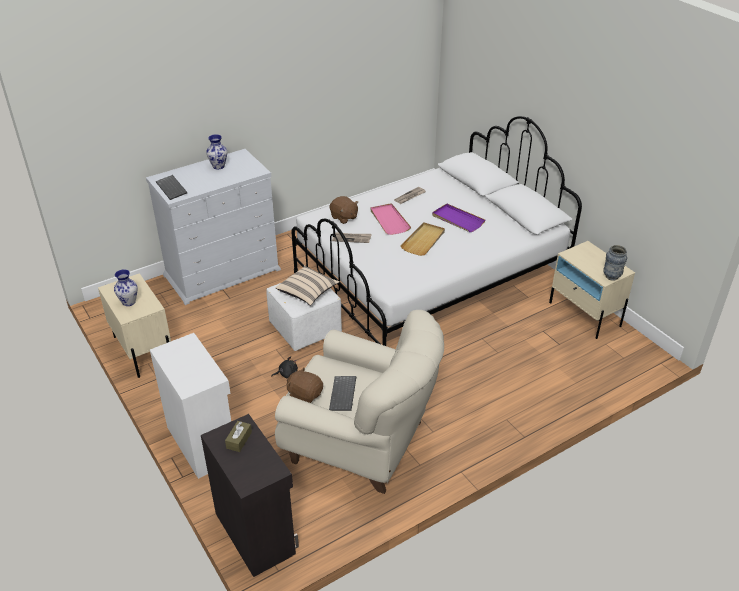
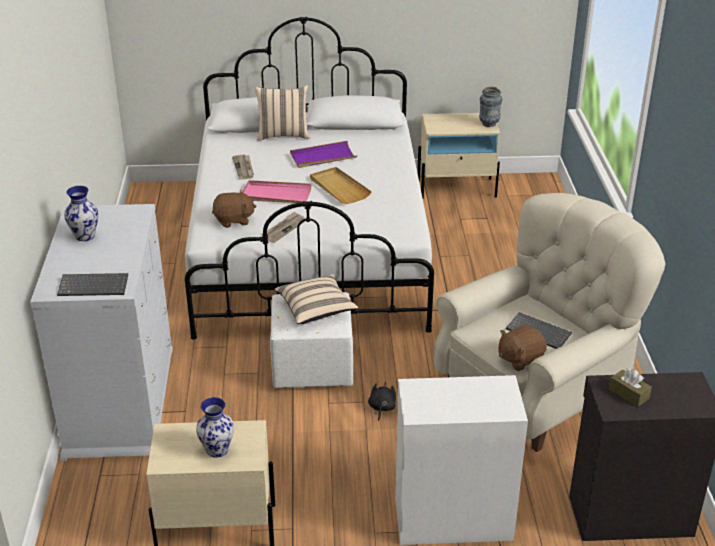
camera: 60 degrees left, 5 degrees down
(469, 194) = (283, 135): none -> beige pillow

